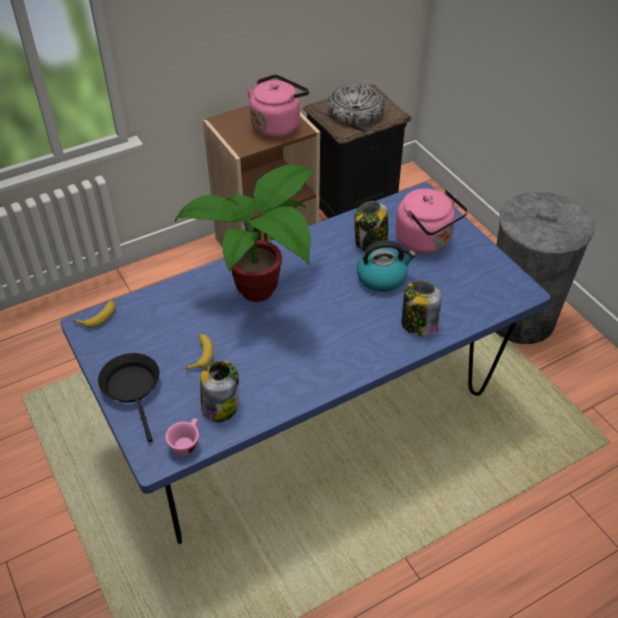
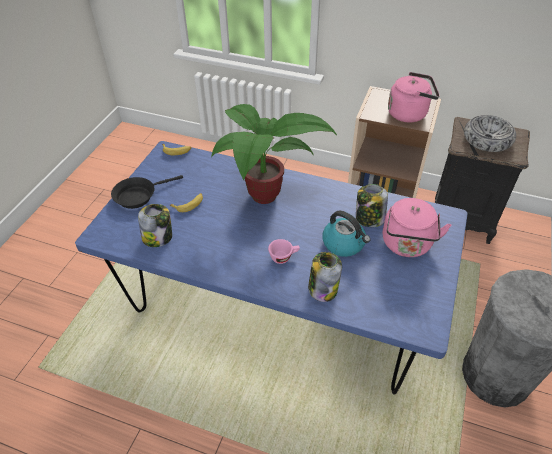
camera: 50 degrees right, 0 degrees up
(133, 389) = (138, 196): black frying pan -> black frying pan turned 150 degrees counterclockwise
(186, 443) = (118, 241): pink cup -> pink cup (284, 257)

